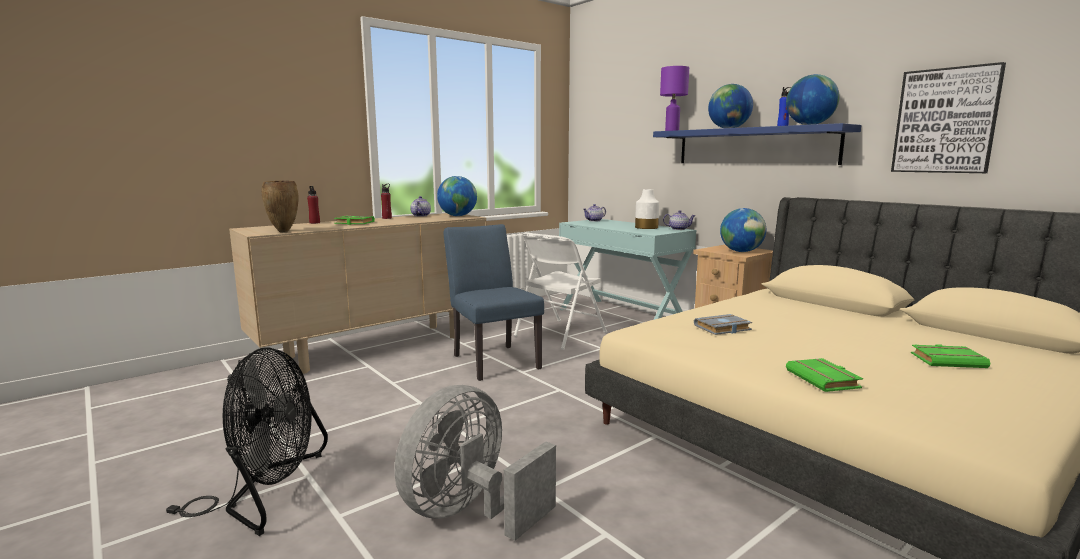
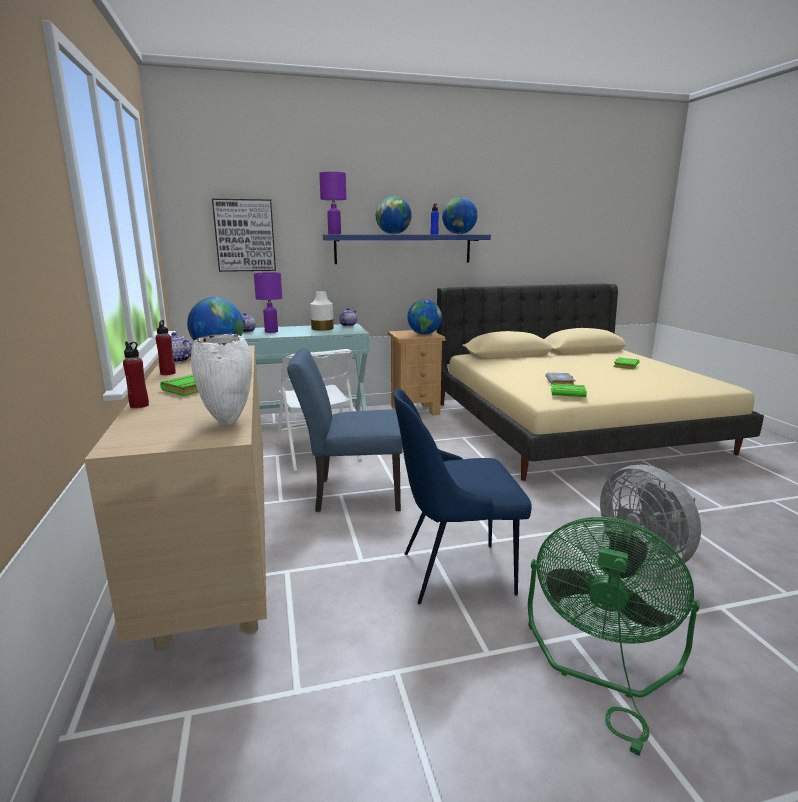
camera: 65 degrees left, 5 degrees up
(263, 493) = (603, 670): black fan -> green fan
(283, 231) = (229, 423): brown vase -> white vase
(388, 417) = (456, 573): none -> blue chair
(604, 223) = (271, 331): none -> purple table lamp
(825, 380) = (653, 387): green book -> green book (568, 393)
(945, 121) = (523, 234): picture -> picture (245, 235)

